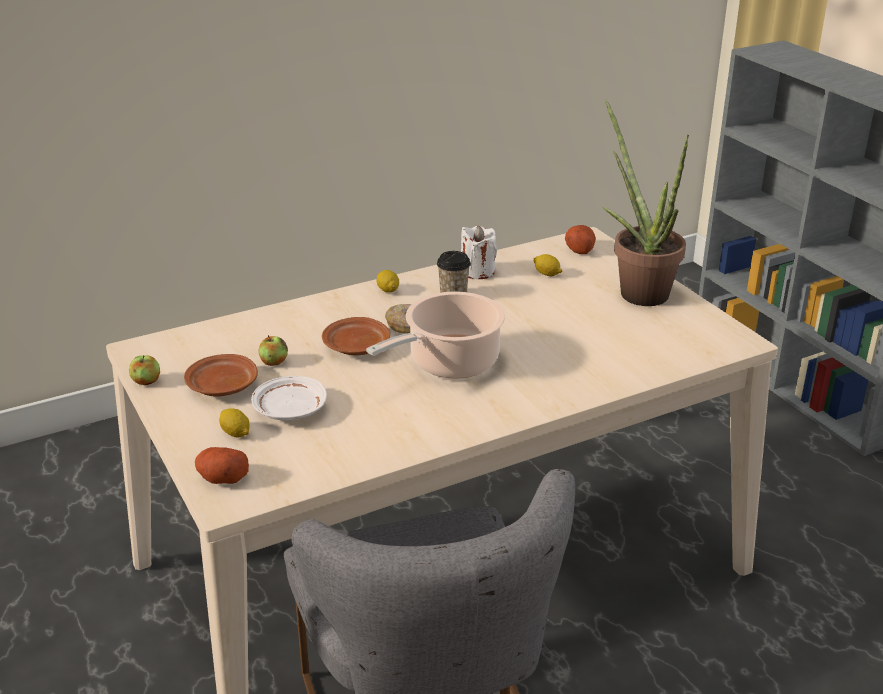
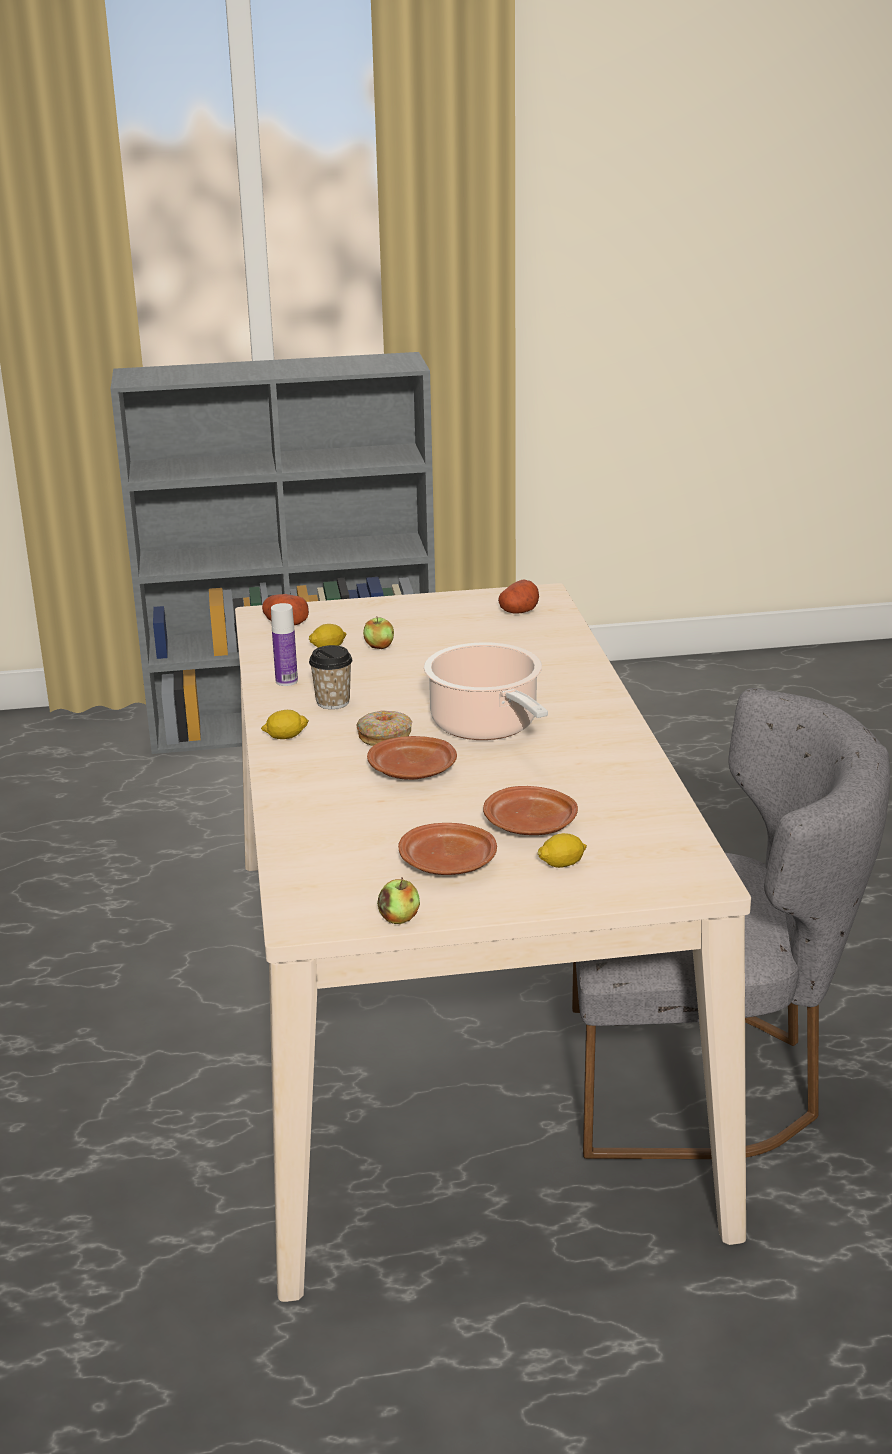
camera: 70 degrees left, 5 degrees down
(222, 478) = (654, 880): potato -> potato (519, 611)
(274, 362) = (411, 826): apple -> apple (379, 646)
(290, 410) = (531, 826): white plate -> brown plate
(477, 271) = (286, 681): white candle -> bottle
(637, 290) = (404, 614): potted plant -> none

